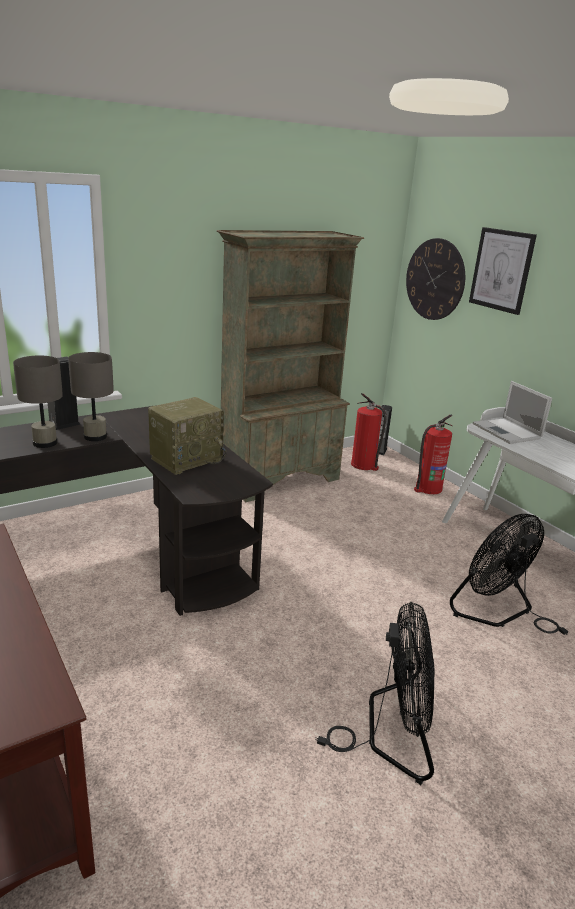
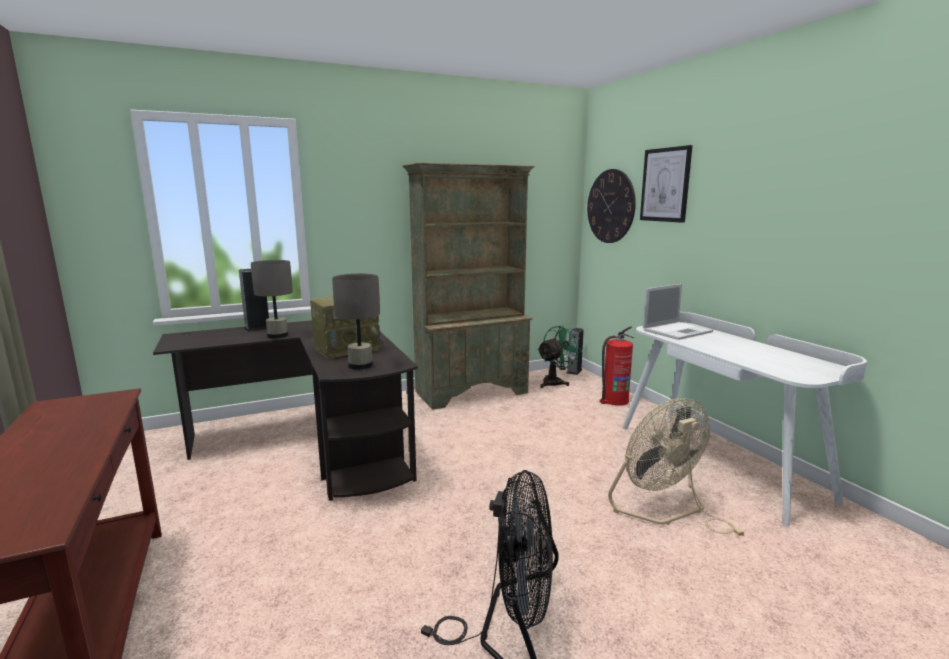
camera: 10 degrees right, 10 degrees down
(44, 443) = (230, 339): grey table lamp -> grey table lamp (360, 365)
(363, 465) = (555, 382): fire extinguisher -> green fan
(505, 610) = (673, 508): black fan -> beige fan
(507, 431) = (677, 331): laptop -> laptop turned 105 degrees counterclockwise

